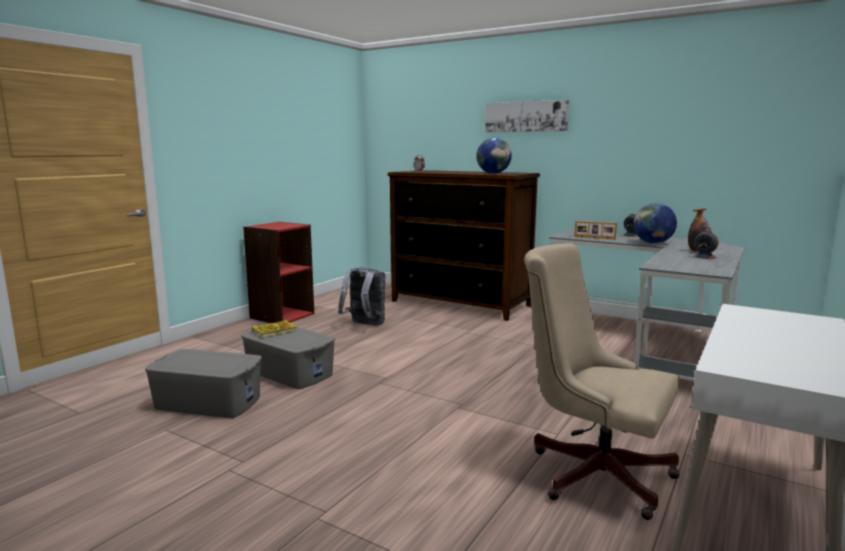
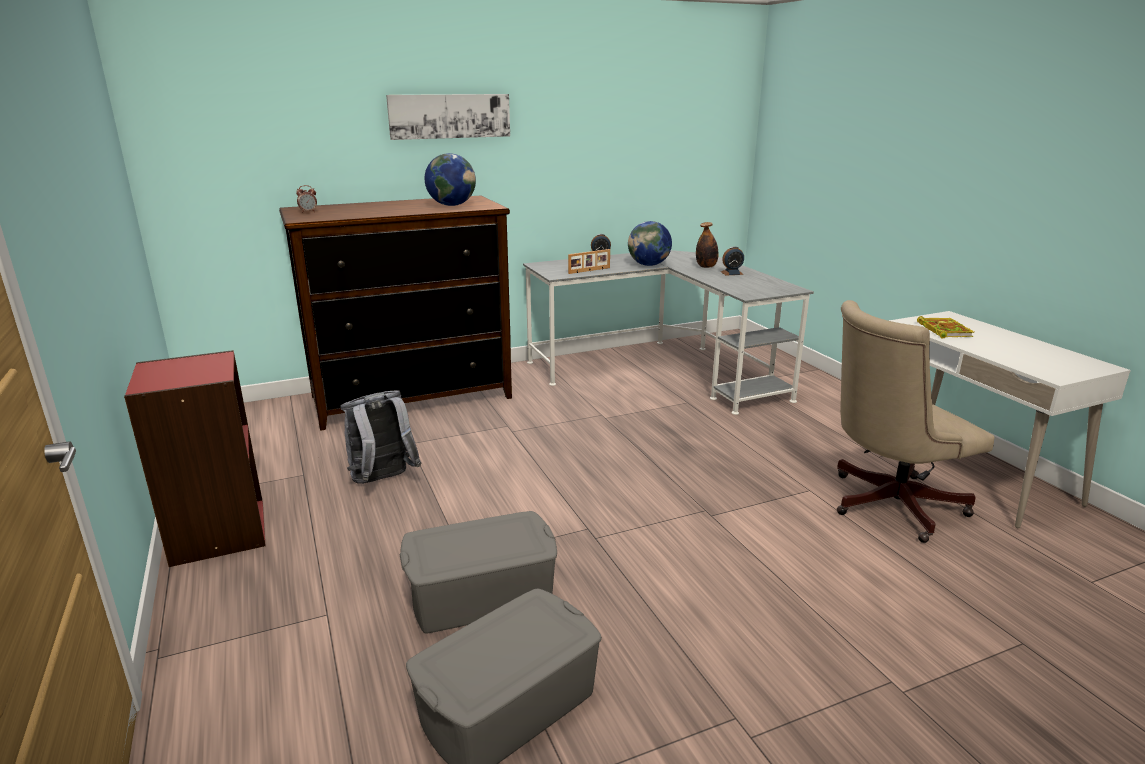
camera: 55 degrees left, 10 degrees up
(275, 331) = (440, 547): book -> book (943, 330)

